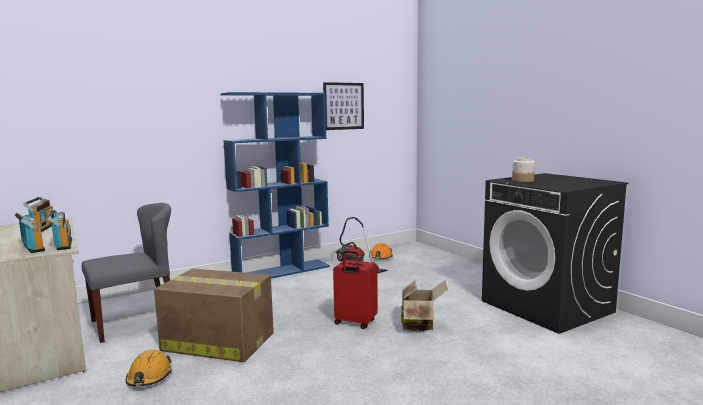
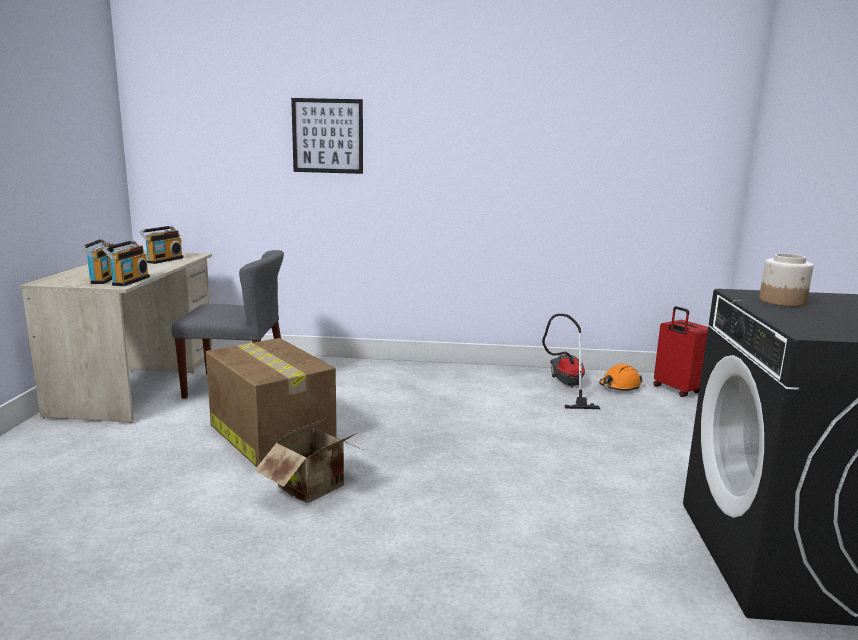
camera: 35 degrees right, 5 degrees up
(149, 377) = (163, 450): orange hard hat -> none
(282, 271) = (460, 371): blue bookcase -> none
(343, 106) = (598, 137): picture -> picture (327, 136)
(355, 323) = (444, 468): red suitcase -> red suitcase (677, 390)
(420, 324) = (527, 504): cardboard box -> cardboard box (316, 489)

